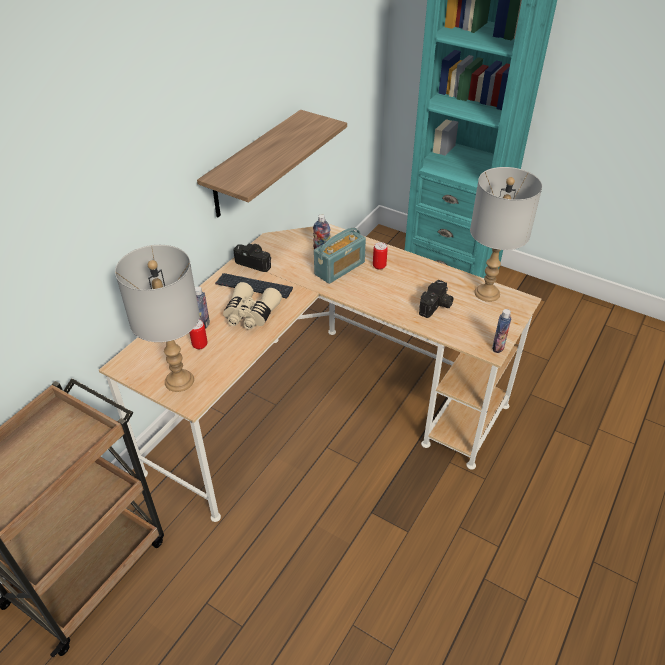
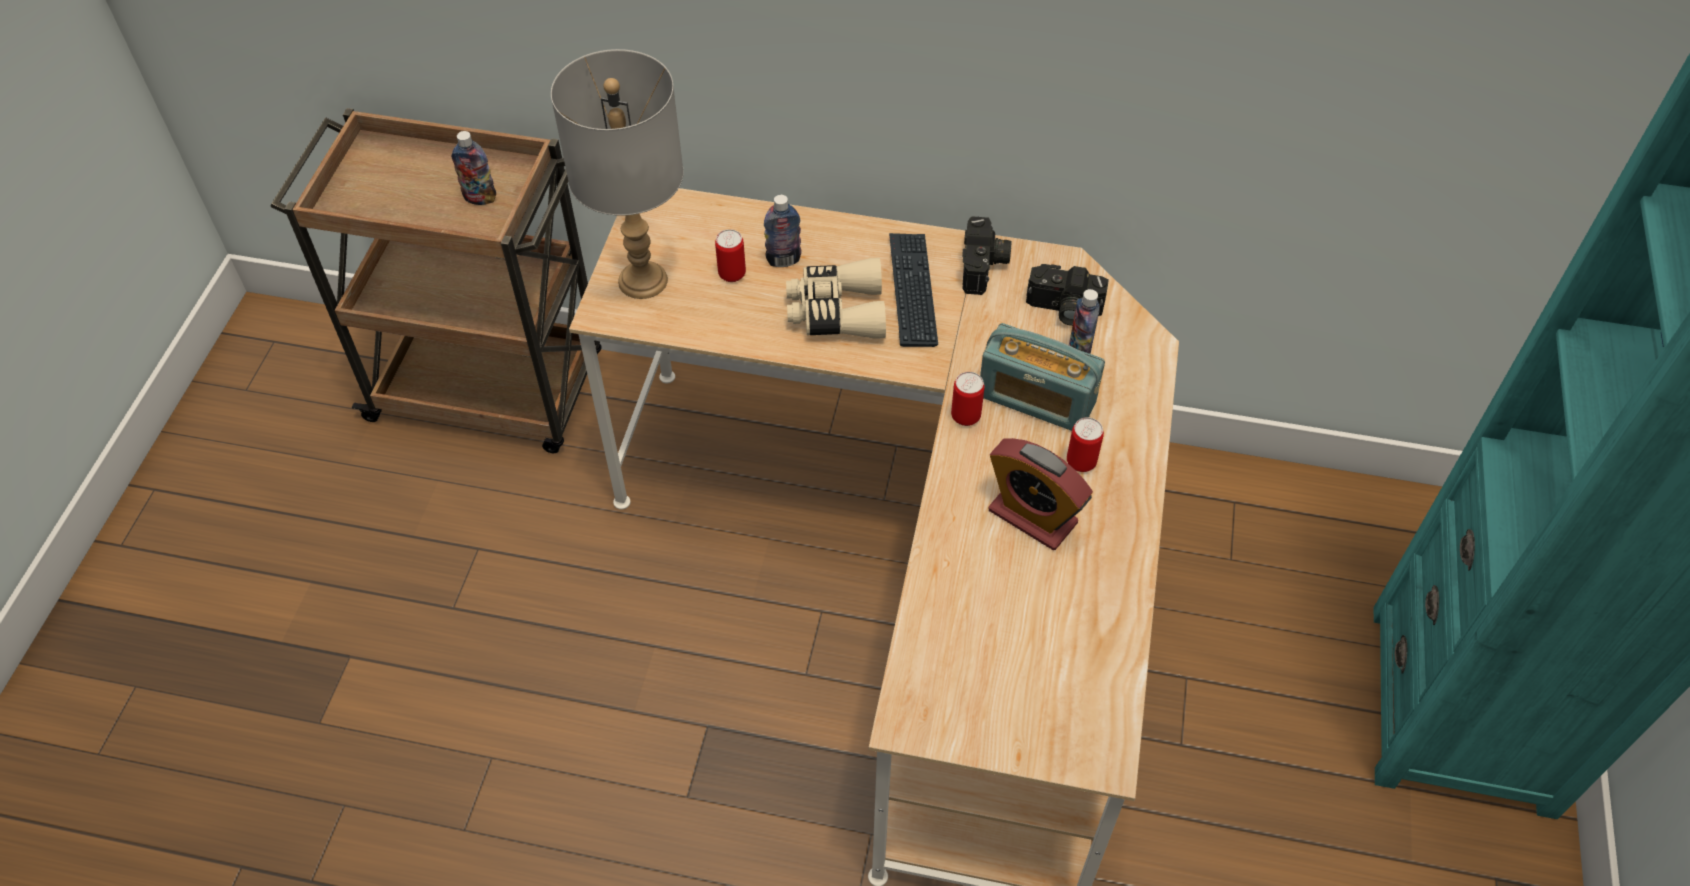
camera: 70 degrees right, 10 degrees up
(254, 164) = (1115, 122): shelf -> none
(338, 291) = (965, 416): none -> can
(401, 287) = (1032, 516): none -> alarm clock
(436, 307) = (998, 593): camera -> camera (1063, 309)
(487, 293) = (1095, 680): grey table lamp -> none
(498, 347) = (923, 732): bottle -> bottle (480, 198)

